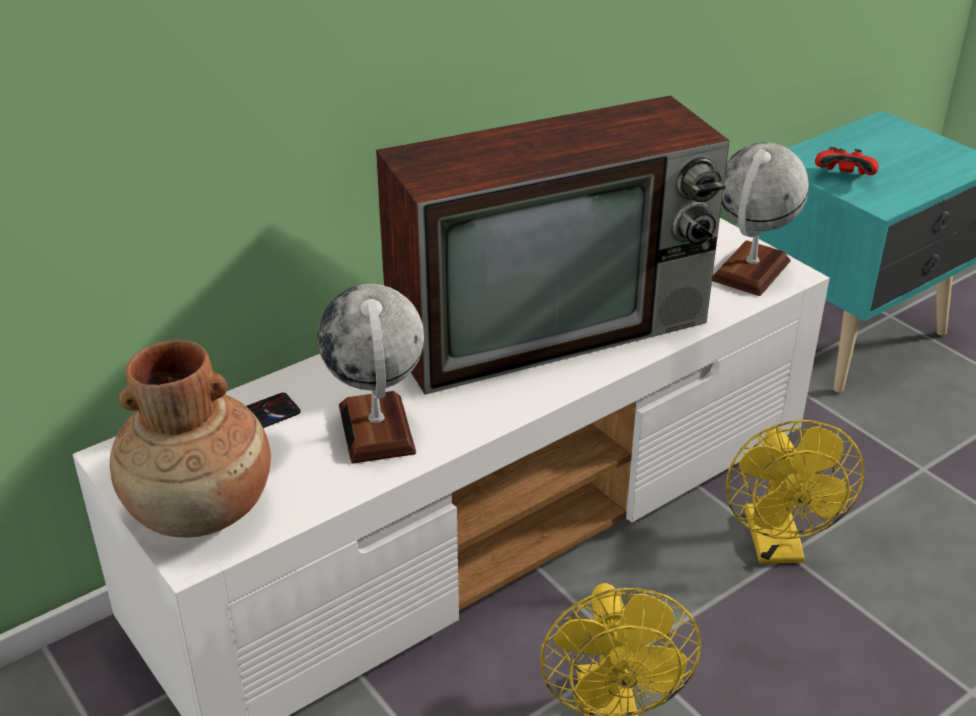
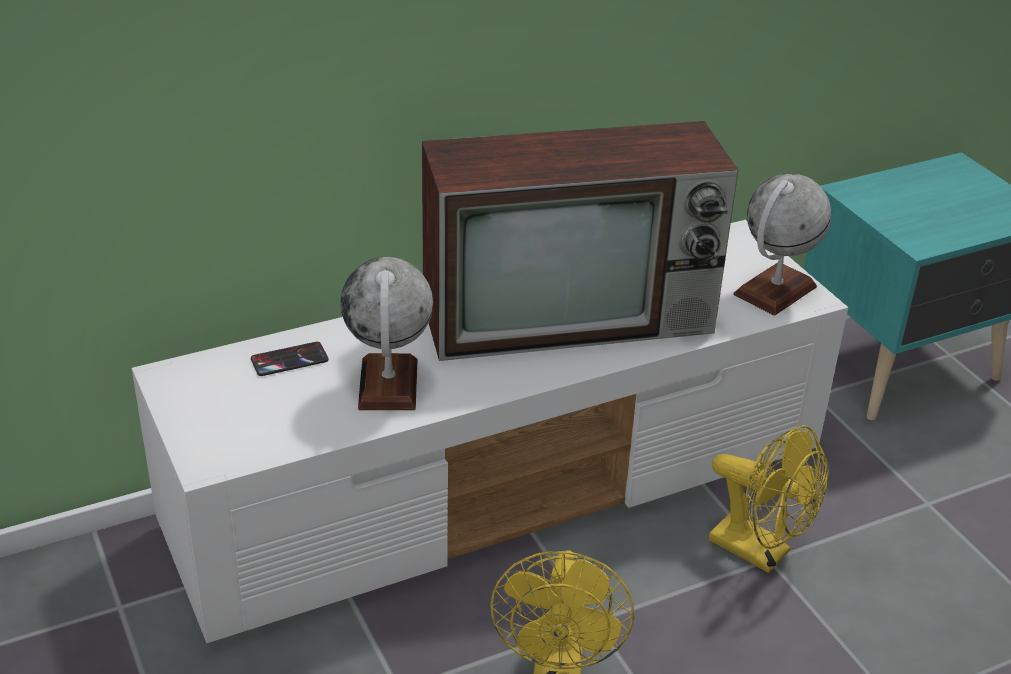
camera: 10 degrees right, 0 degrees up
(201, 510) = (223, 429): brown vase -> none
(777, 547) = (760, 552): yellow fan -> yellow fan turned 60 degrees counterclockwise
(844, 176) = (895, 213): red game controller -> none

